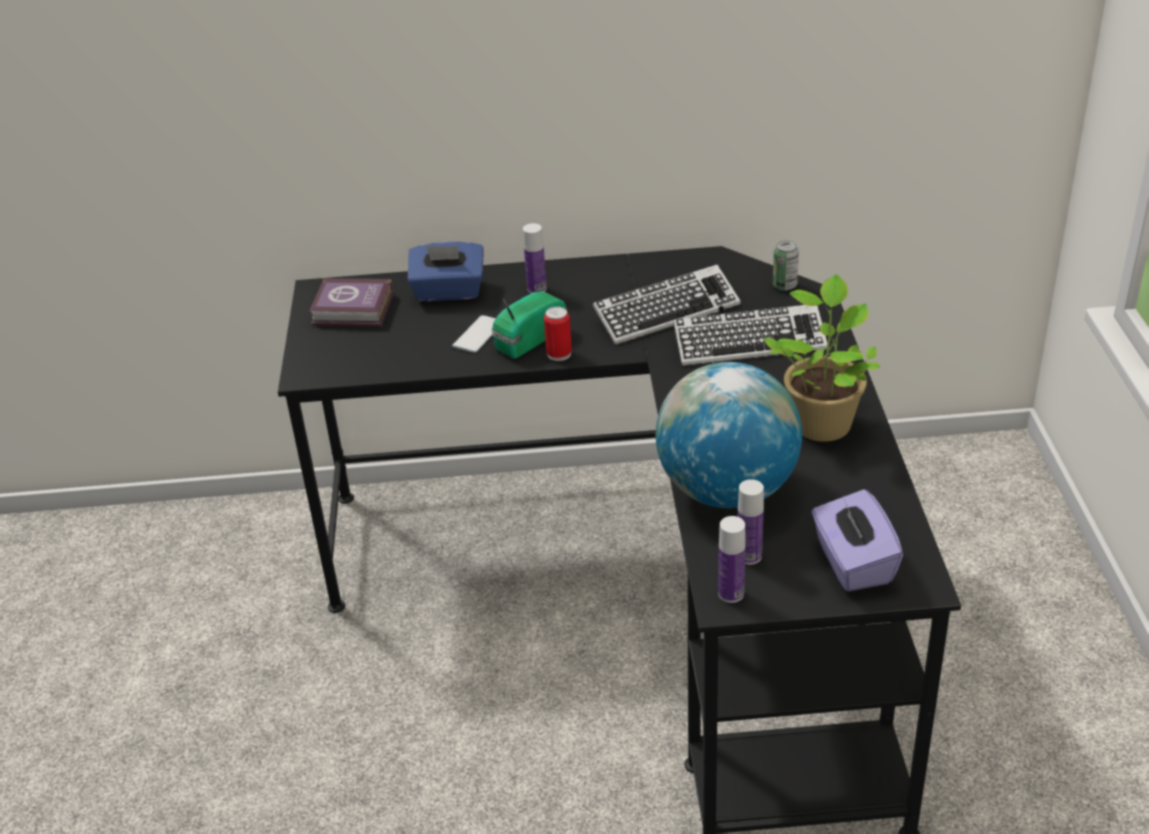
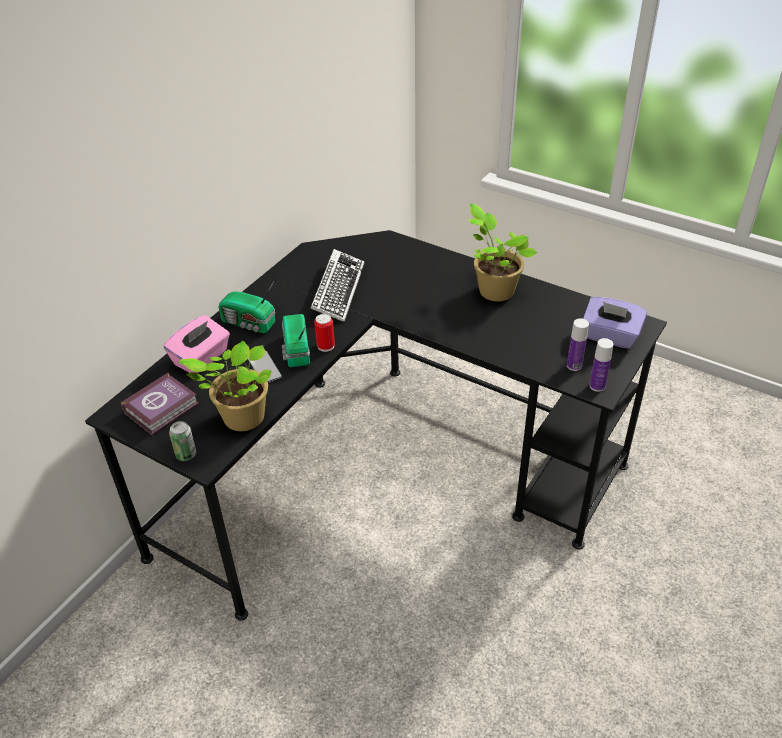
camera: 55 degrees left, 5 degrees up
(386, 362) = (240, 419): none -> potted plant
(448, 292) = (201, 359): blue tissue box -> pink tissue box
(537, 289) = (249, 323): bottle -> radio
(727, 491) = (516, 347): globe -> none
(749, 343) = (401, 278): keyboard -> none
(784, 285) = (366, 242): can -> can (186, 454)

